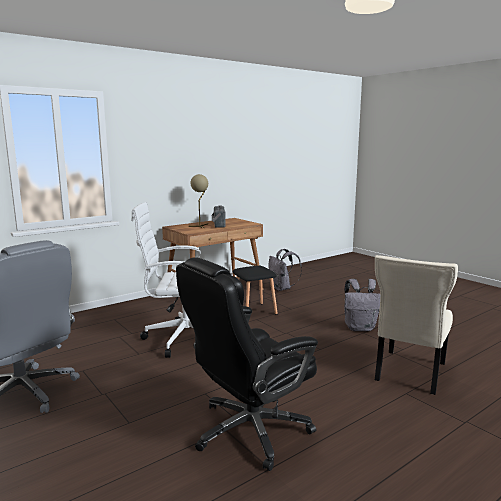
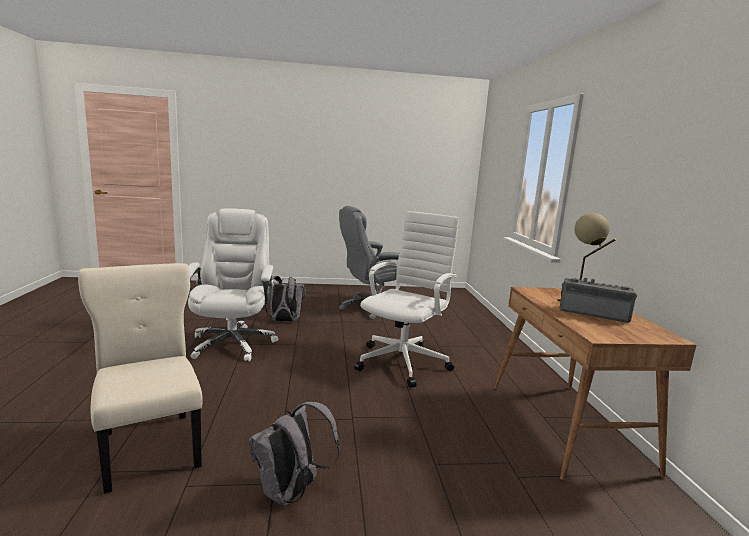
camera: 120 degrees right, 0 degrees up
(249, 431) = (233, 343): black office chair -> white office chair
(254, 311) = (448, 425): black stool -> none
(282, 288) = (567, 512): grey backpack -> grey backpack (283, 321)

